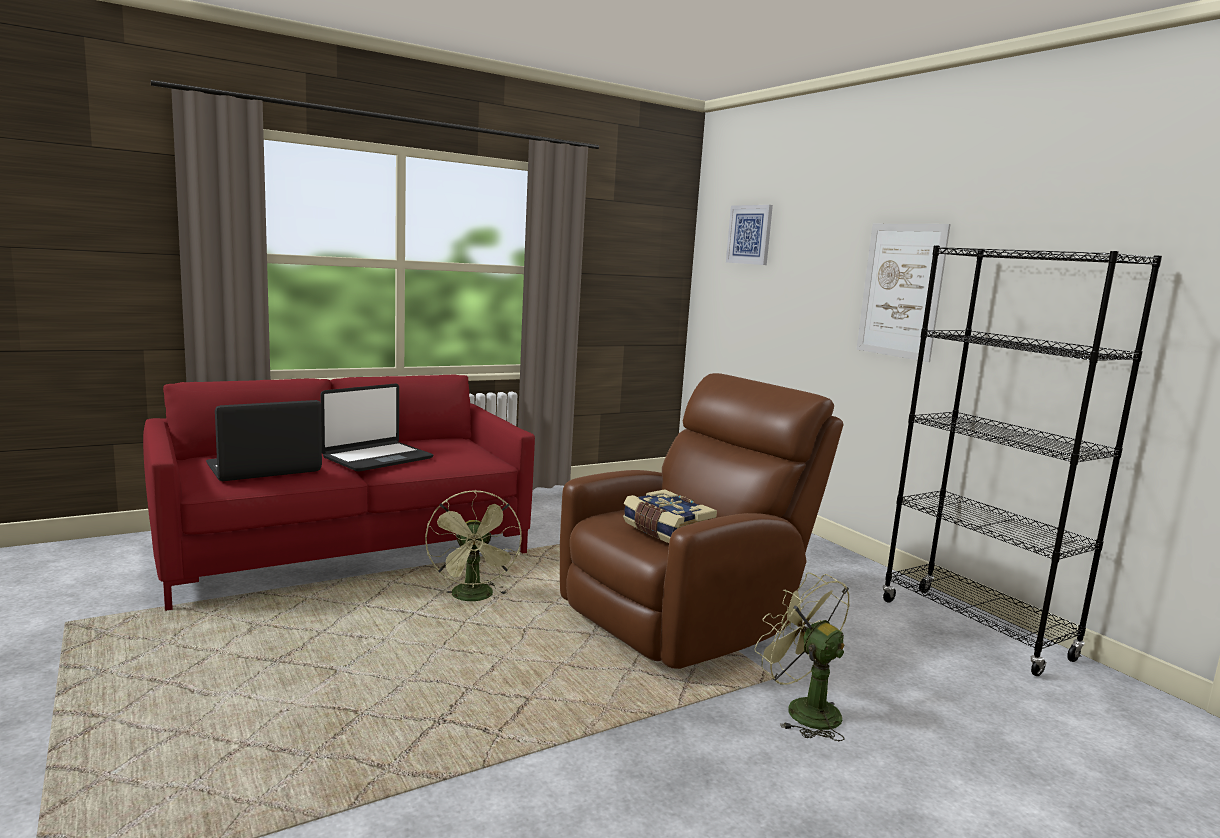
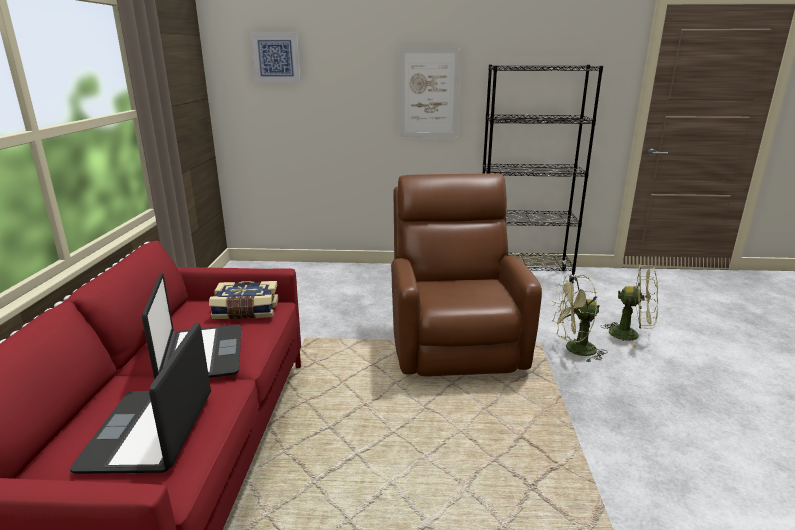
camera: 55 degrees left, 10 degrees up
(474, 598) = (354, 415): green fan -> green fan (630, 335)
(666, 531) = (480, 292): book -> book (246, 311)

